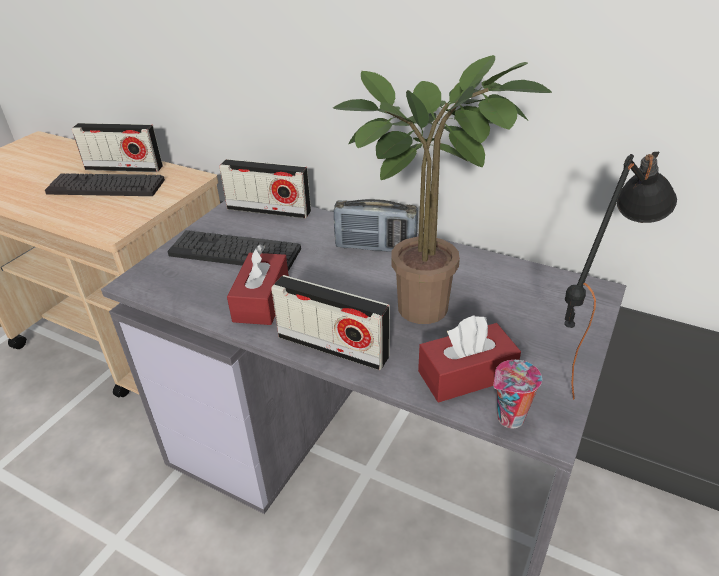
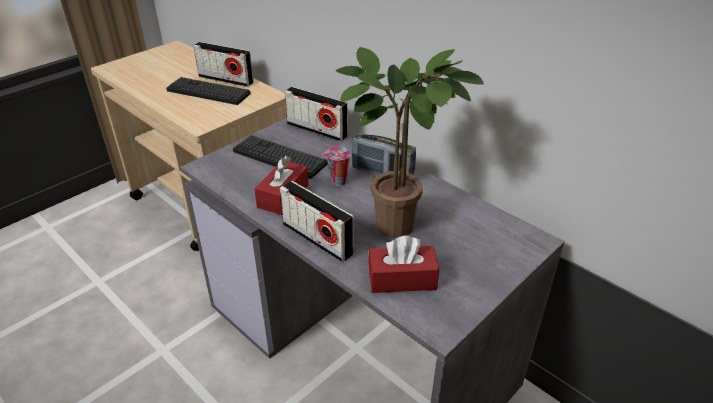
camera: 15 degrees right, 0 degrees up
(509, 419) = (416, 316): cup -> cup (338, 182)
(581, 361) = (493, 289): black table lamp -> none

